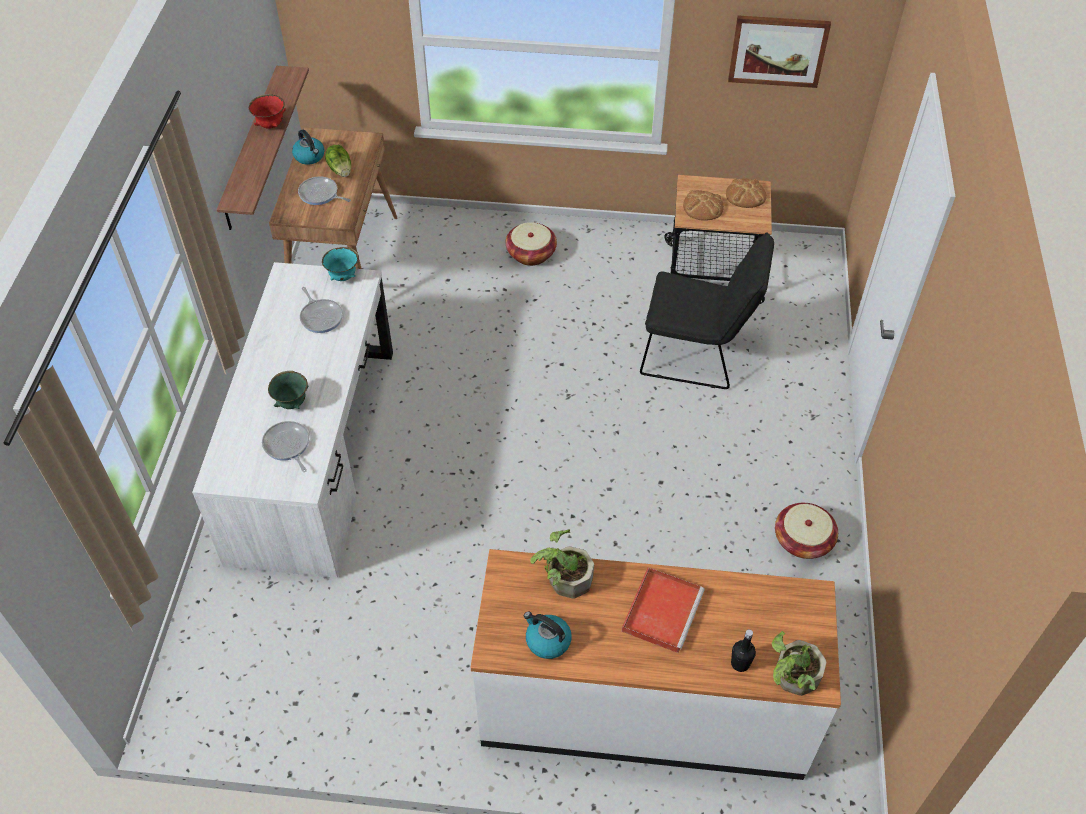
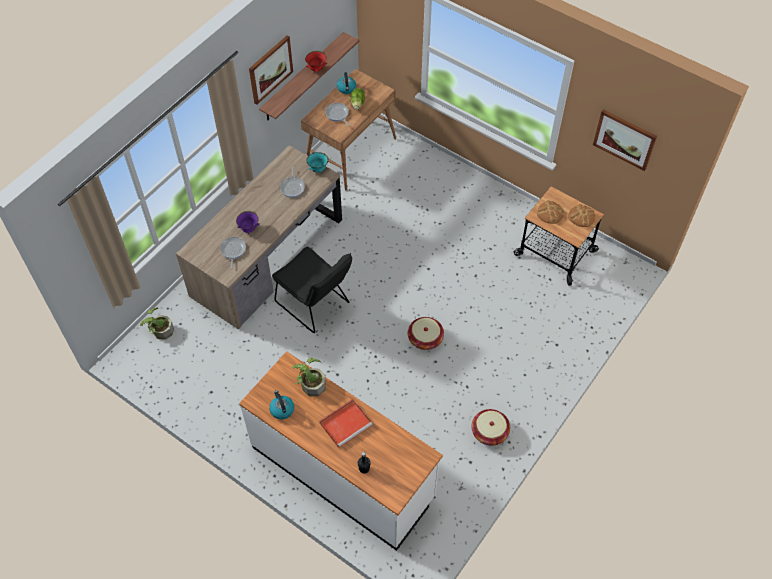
camera: 30 degrees right, 5 degrees up
(214, 135) = (270, 69): none -> picture
(292, 403) = (249, 229): green bowl -> purple bowl
(314, 453) = (267, 257): white desk -> brown desk
(531, 254) = (456, 194): basket -> basket (425, 339)
(698, 355) = (509, 299): black chair -> black chair (315, 305)
(791, 677) = (383, 488): potted plant -> potted plant (160, 330)

